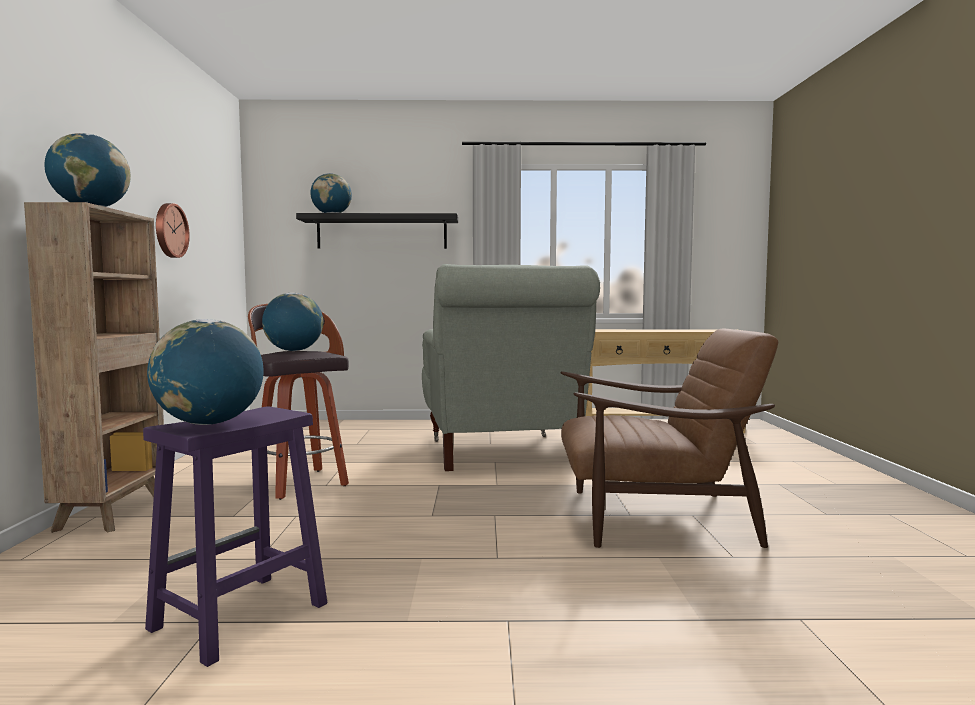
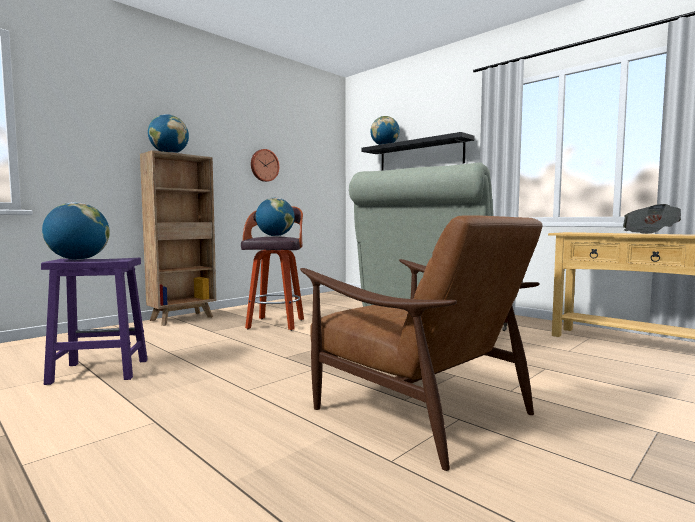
camera: 45 degrees right, 0 degrees up
(657, 330) = (649, 234): none -> newspaper

